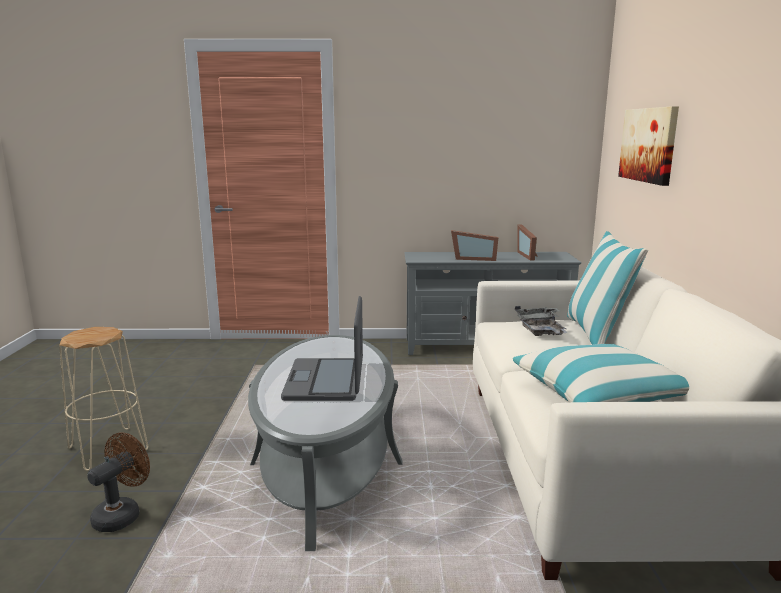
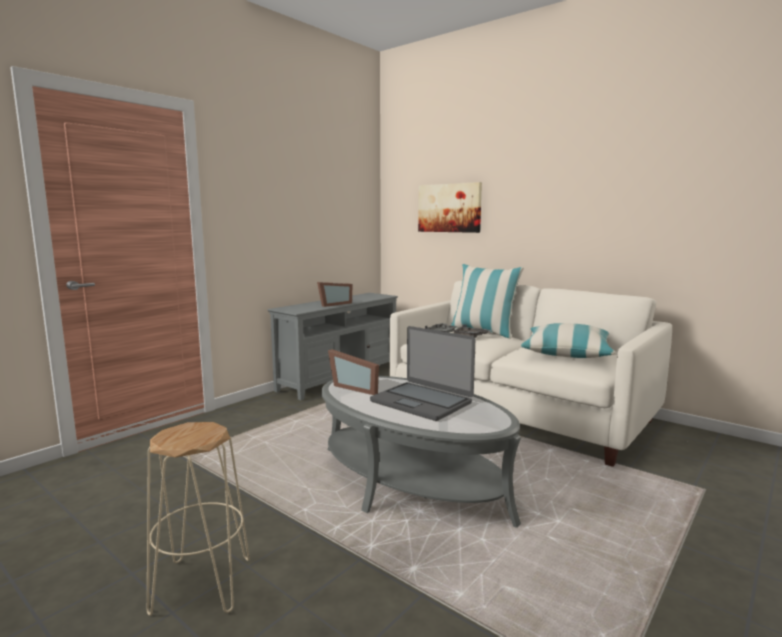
camera: 50 degrees left, 5 degrees down
(122, 514) = (356, 606): brown fan -> none
(529, 255) = (358, 297): picture frame -> picture frame (356, 387)

